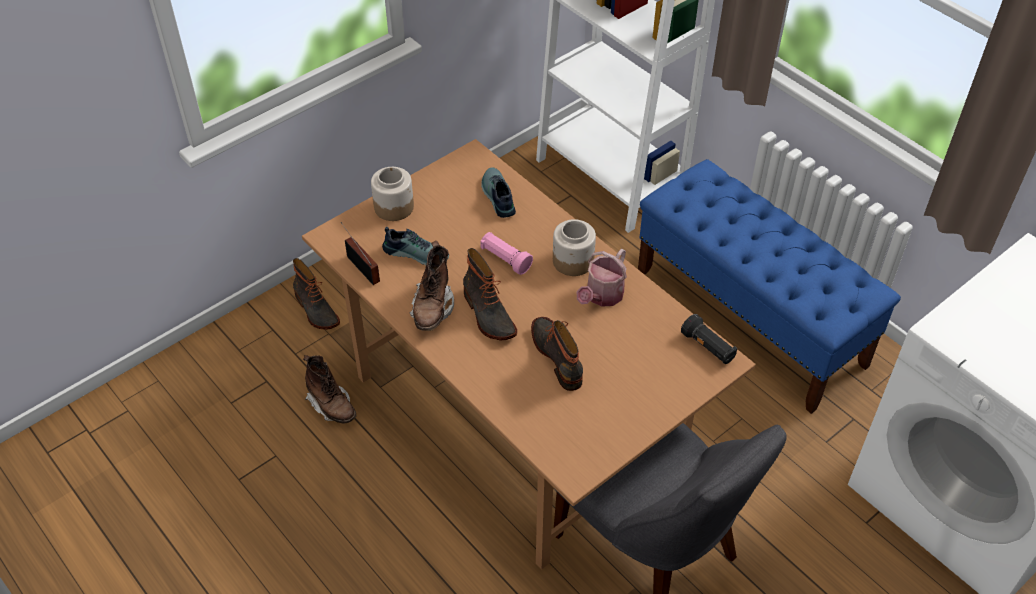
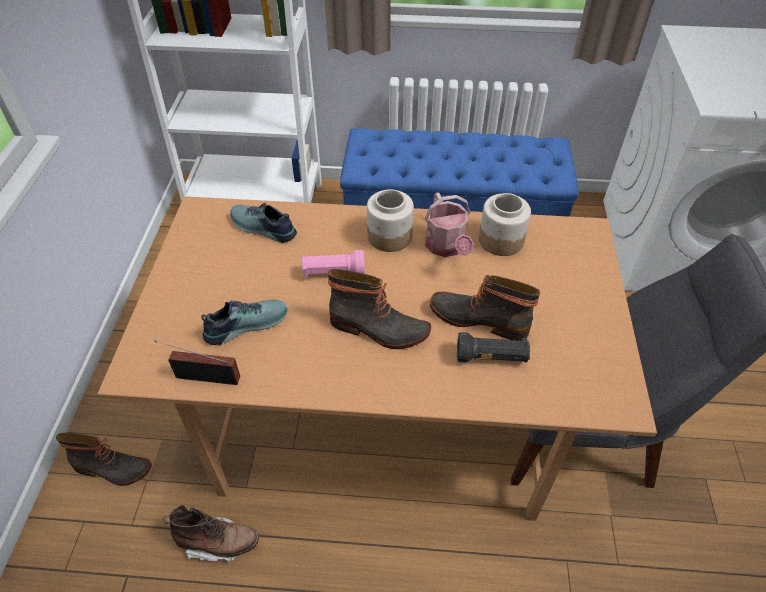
camera: 45 degrees left, 0 degrees up
(394, 207) = (172, 298): jar -> jar (500, 240)
(433, 307) = (322, 361): brown boot -> none
(708, 348) = (566, 229): black flashlight -> black flashlight (491, 357)

